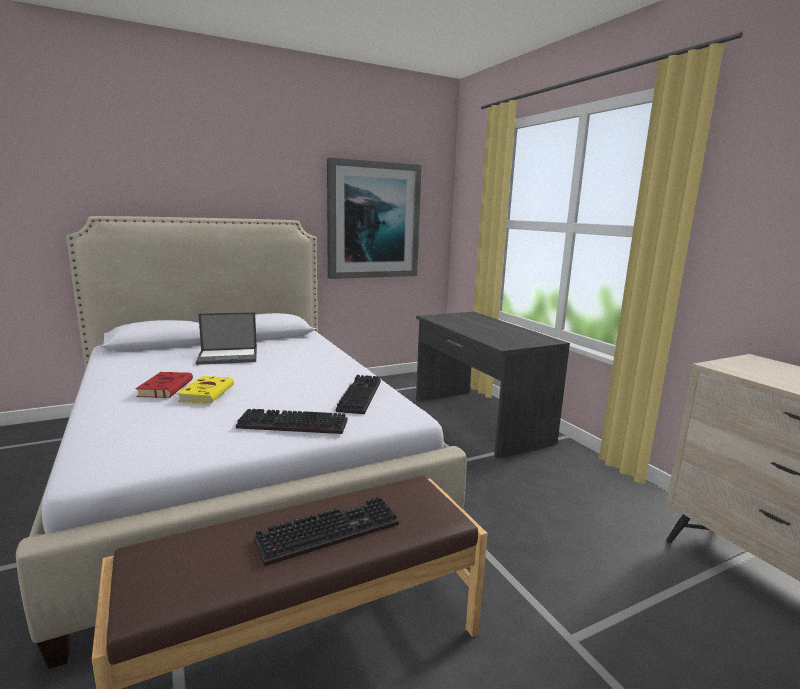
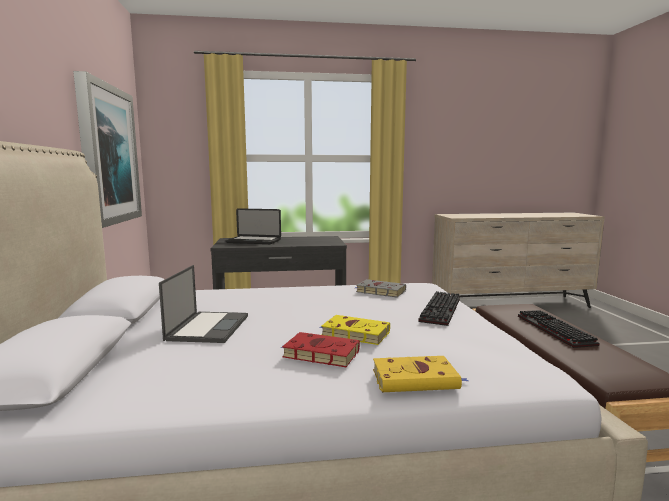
camera: 70 degrees left, 5 degrees down
(104, 418) = (417, 379): none -> yellow book
(358, 395) = (379, 291): keyboard -> grey book
(470, 321) = (253, 241): none -> laptop

